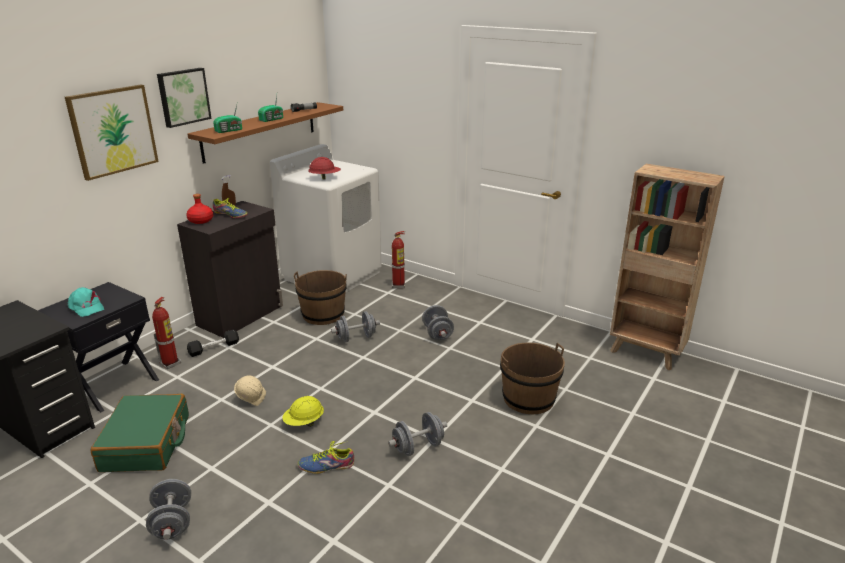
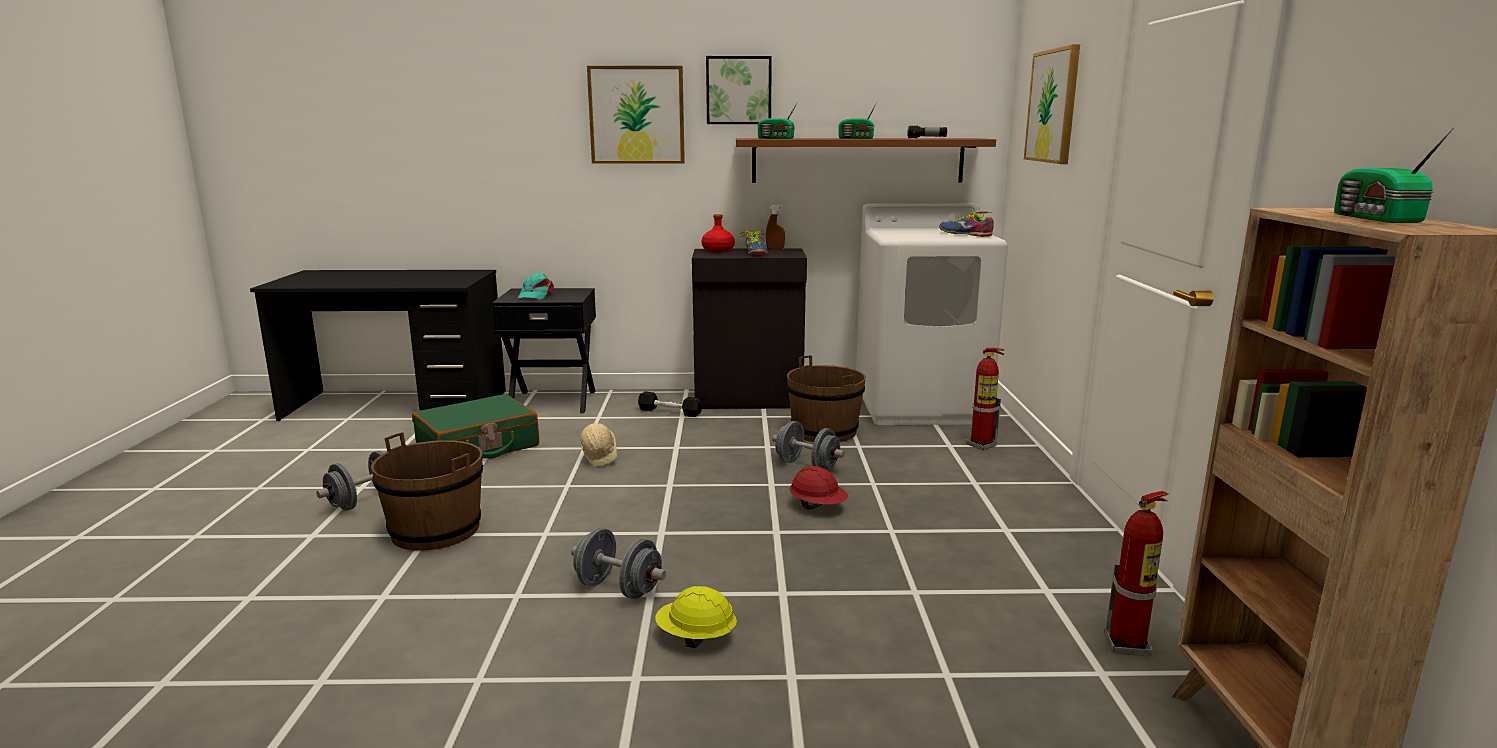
camera: 55 degrees right, 10 degrees down
(171, 363) = (617, 406): fire extinguisher -> fire extinguisher (1128, 645)
(304, 422) = (590, 500): yellow hard hat -> yellow hard hat (696, 638)
(325, 178) = (906, 235): red hard hat -> red hard hat (818, 507)
(327, 466) = (520, 542): shoe -> shoe (965, 234)
(389, 88) = (1053, 106): none -> picture
(437, 334) = (911, 510): grey dumbbell -> none
(528, 398) = (860, 643): brown bucket -> brown bucket (436, 530)
(680, 173) = (1376, 218): none -> radio

